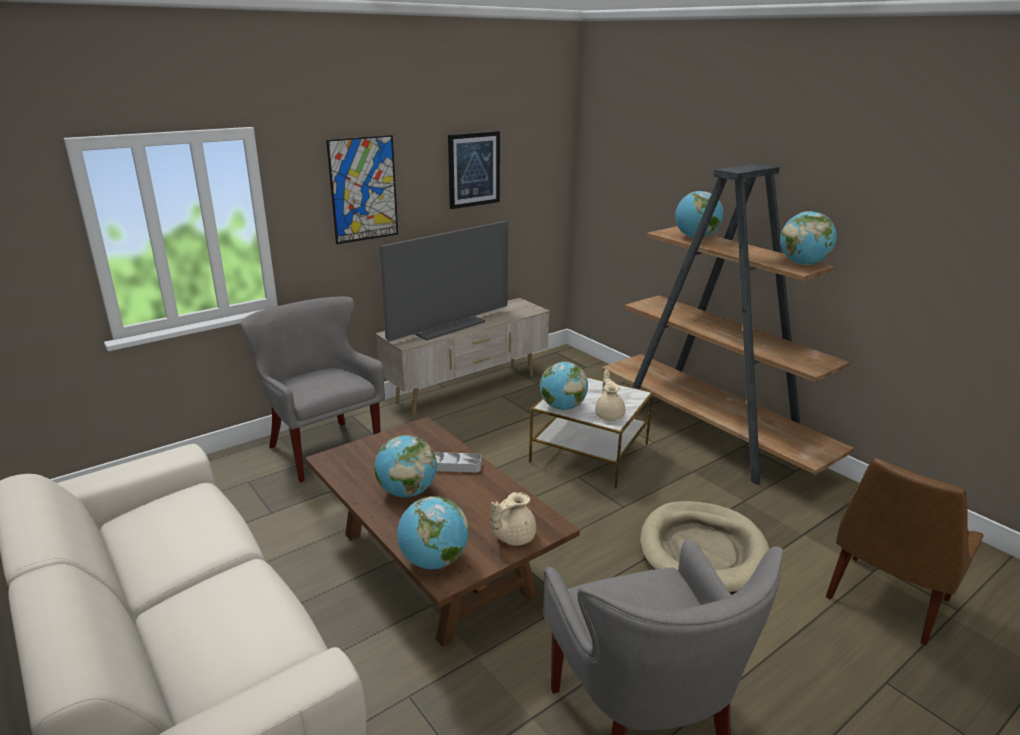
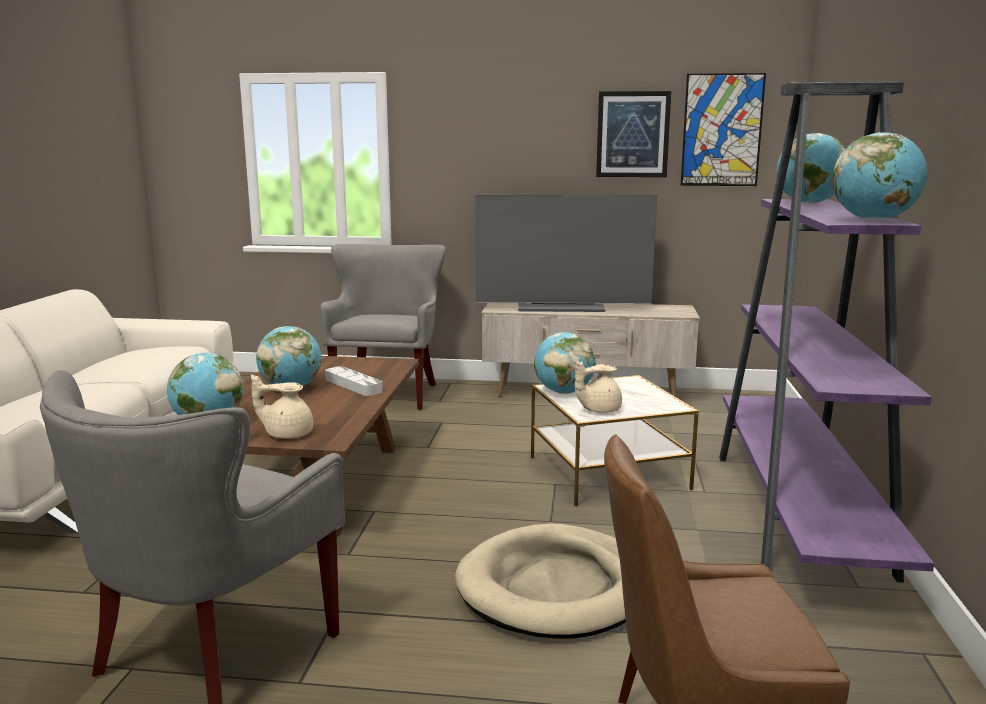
camera: 45 degrees right, 10 degrees down
(363, 189) = (491, 142): picture -> picture (722, 130)
(609, 415) = (598, 410): beige teapot -> beige teapot turned 150 degrees counterclockwise
(710, 435) = (798, 512): brown bookcase -> purple bookcase

